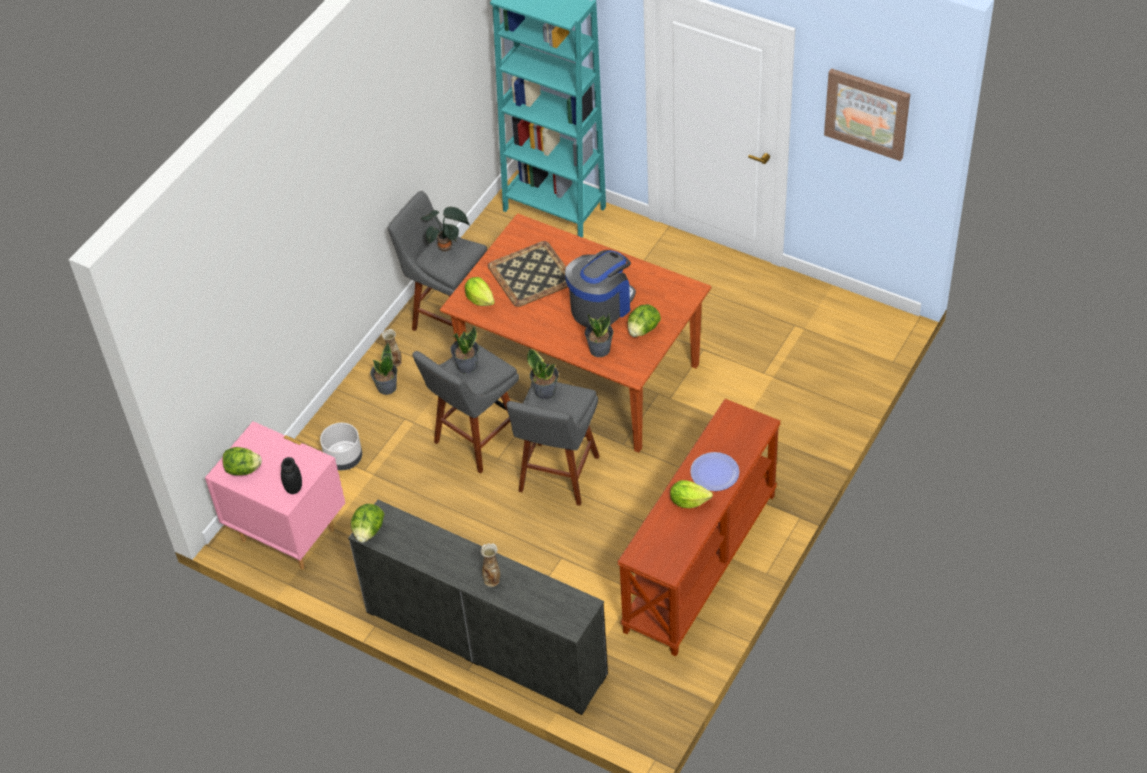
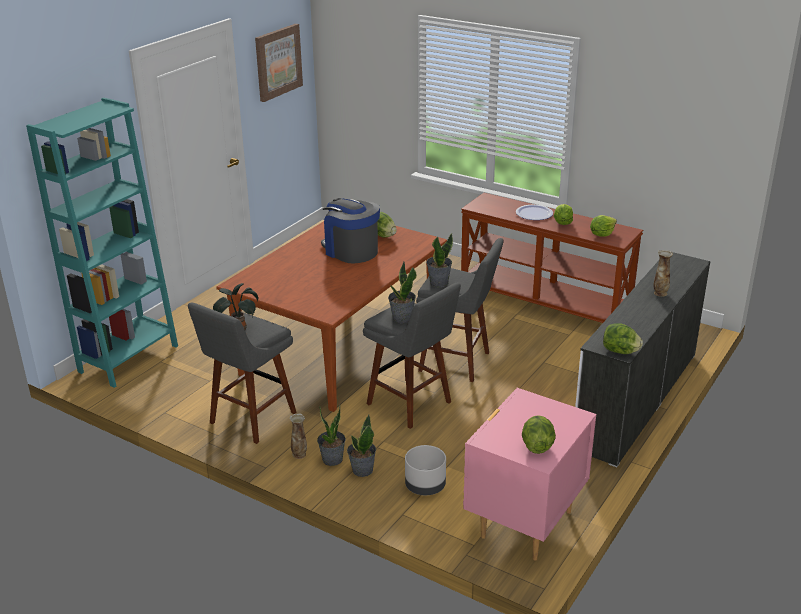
camera: 90 degrees left, 20 degrees down
(294, 488) = (559, 411): black jar -> none
(480, 299) = (325, 304): lettuce -> lettuce (602, 234)
(485, 642) = (636, 400): black dresser -> white dresser
(532, 274) = (301, 279): tray -> none
(599, 349) = (400, 252): potted plant -> potted plant (362, 470)

